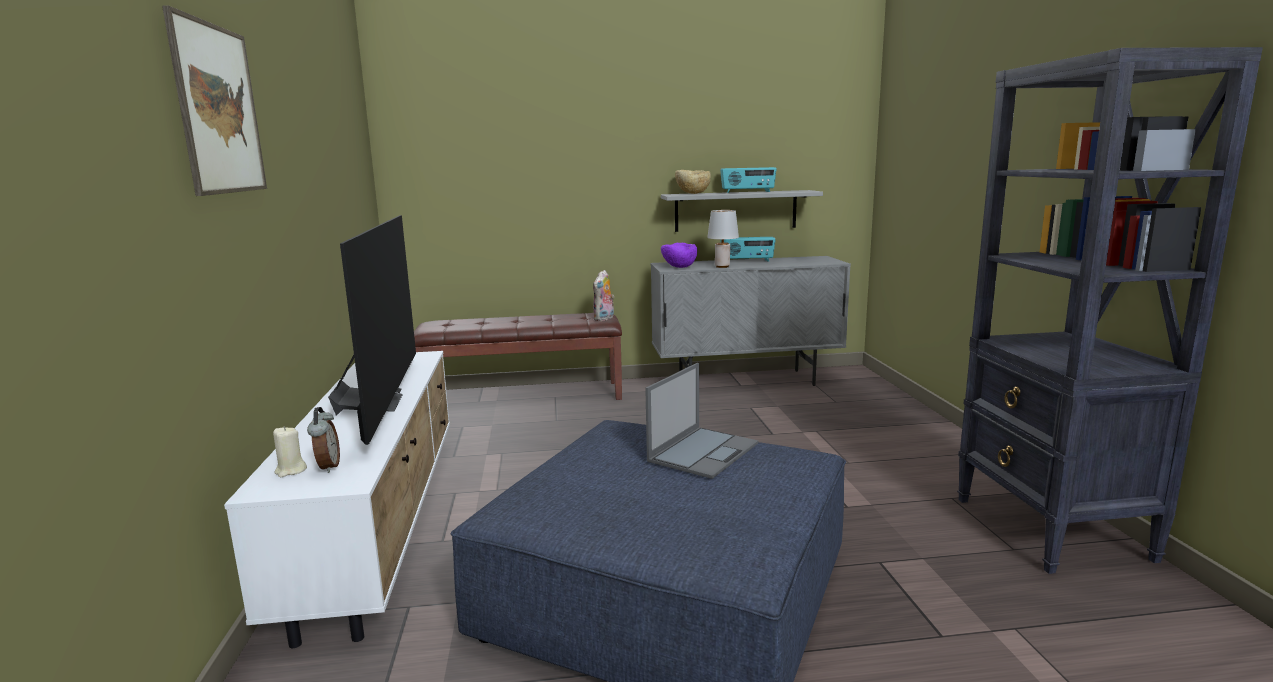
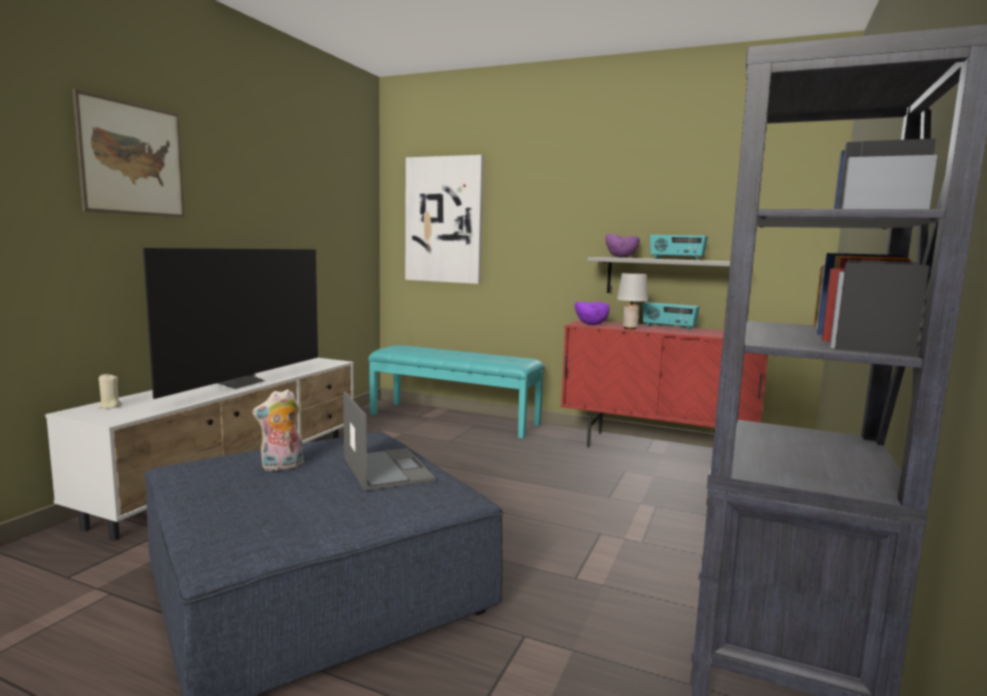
camera: 30 degrees right, 5 degrees down
(327, 467) = (128, 409): alarm clock -> none
(471, 161) = (444, 220): none -> picture
(523, 396) = (454, 419): brown bench -> turquoise bench
(604, 319) = (520, 362): plush toy -> plush toy (282, 467)
(692, 193) = (621, 257): beige bowl -> purple bowl
(704, 451) = (386, 468): laptop -> laptop turned 90 degrees counterclockwise
(746, 381) = (656, 449): grey cabinet -> red cabinet

